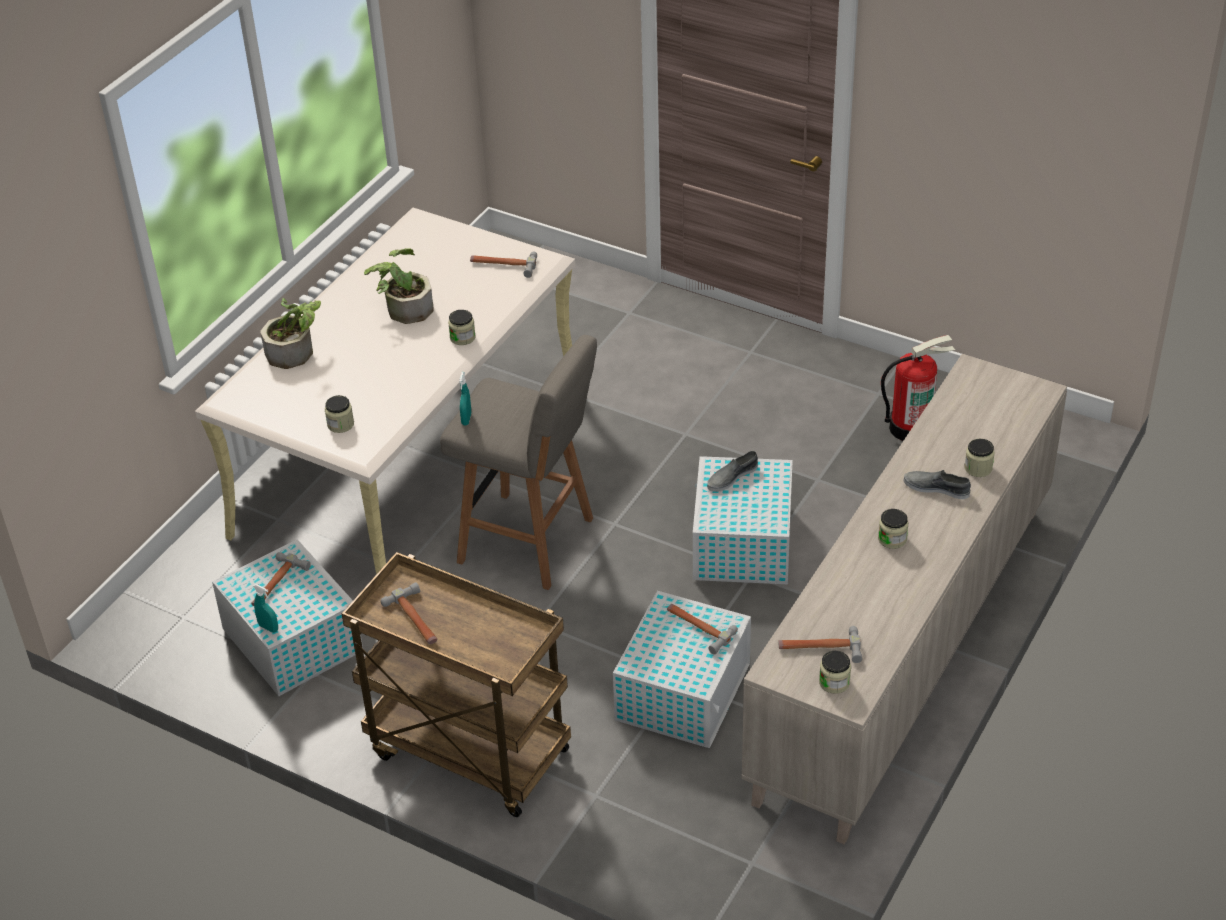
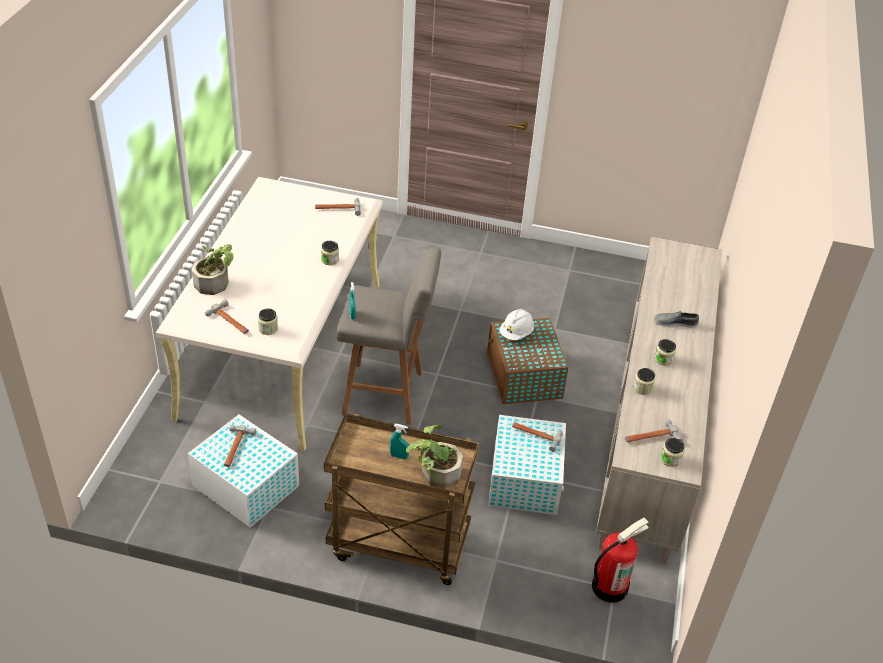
camera: 20 degrees left, 0 degrees up
(268, 628) = (241, 480): turquoise spray bottle -> turquoise spray bottle (399, 456)
(404, 307) = (281, 244): potted plant -> potted plant (435, 472)
(416, 620) = (374, 459): hammer -> hammer (230, 321)
(731, 477) = (516, 333): grey shoe -> white hard hat
(742, 545) = (524, 377): white storage box -> brown storage box
(911, 427) = (597, 289): fire extinguisher -> fire extinguisher (609, 586)
(978, 468) = (694, 307): jar -> jar (642, 388)

